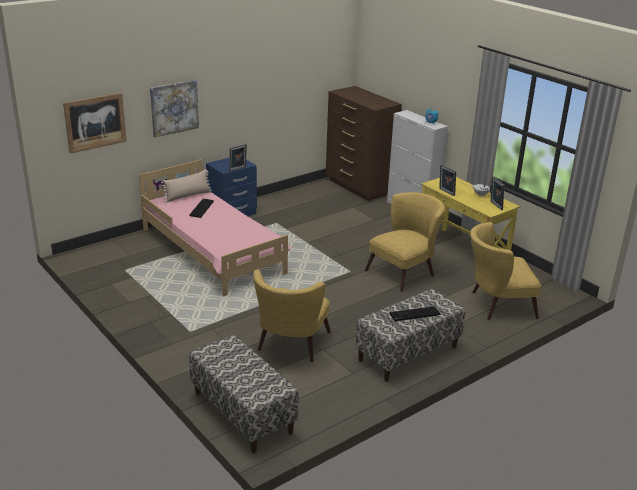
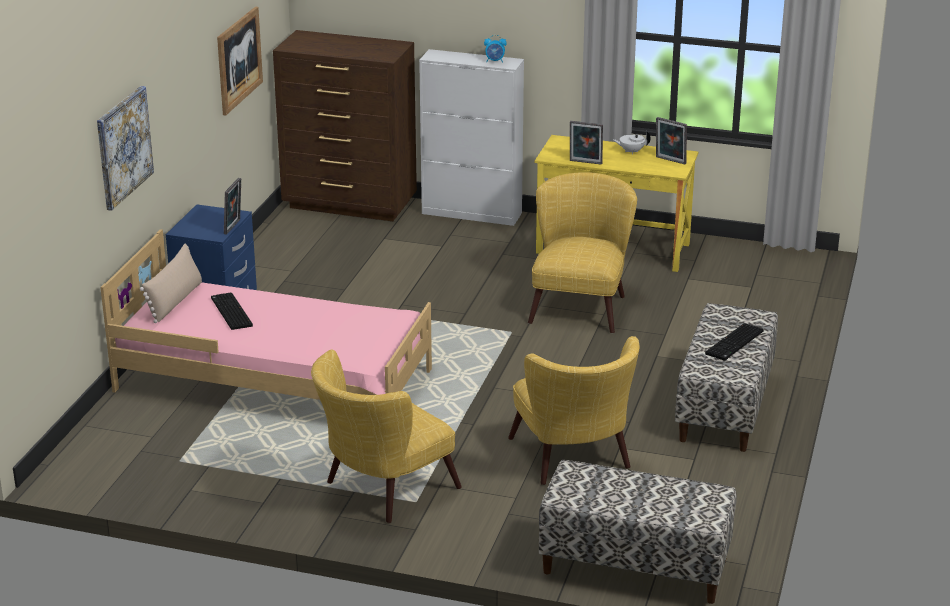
camera: 35 degrees left, 0 degrees up
(95, 122) = (46, 210): picture -> picture (239, 60)
(496, 304) = (743, 304): yellow armchair -> yellow armchair (381, 490)

